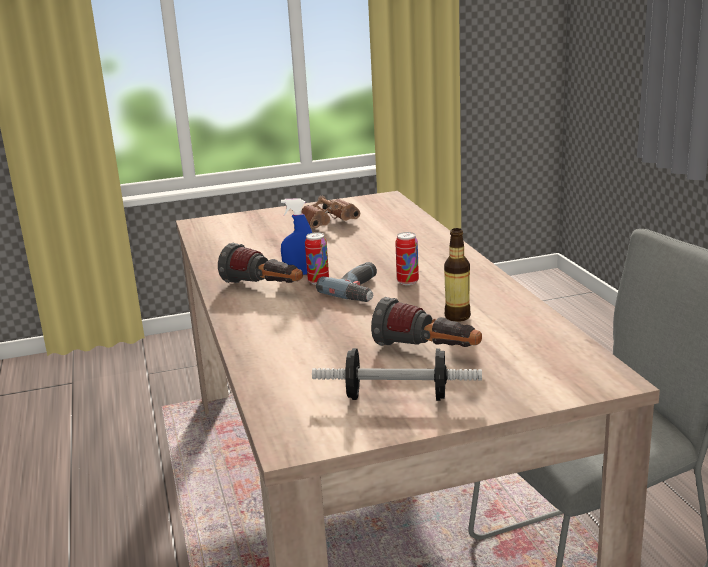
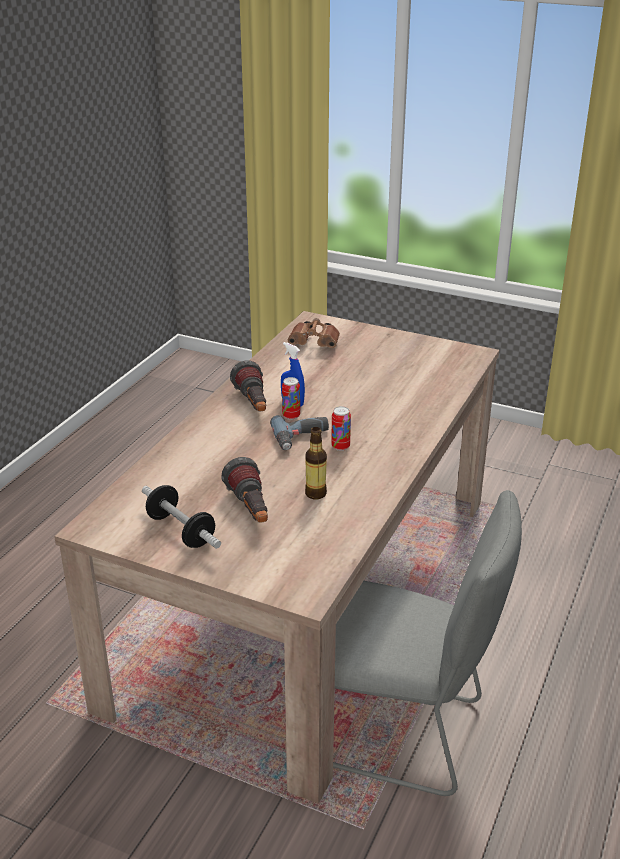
camera: 40 degrees right, 10 degrees up
(330, 224) = (389, 363): brown binoculars -> brown binoculars (316, 344)

